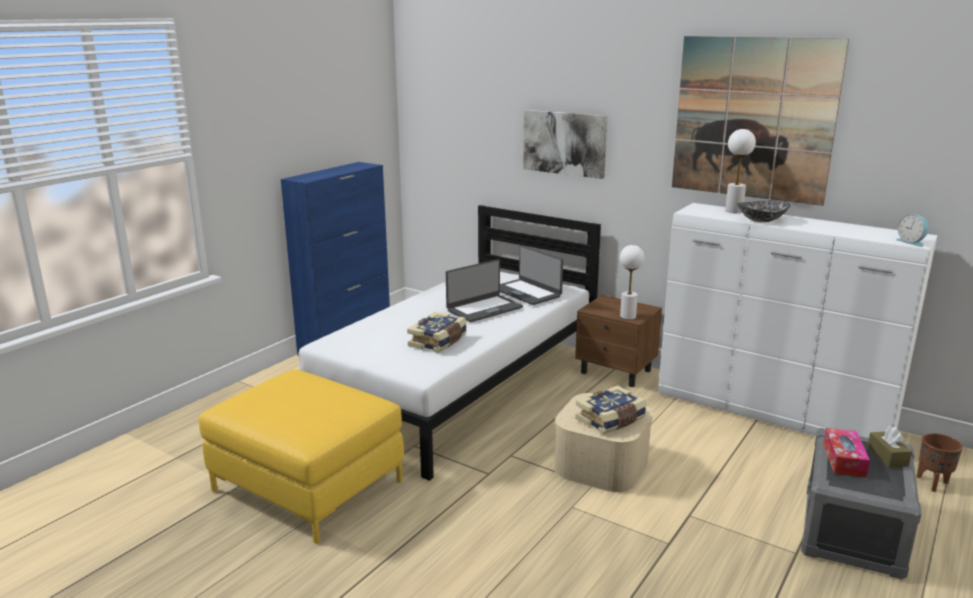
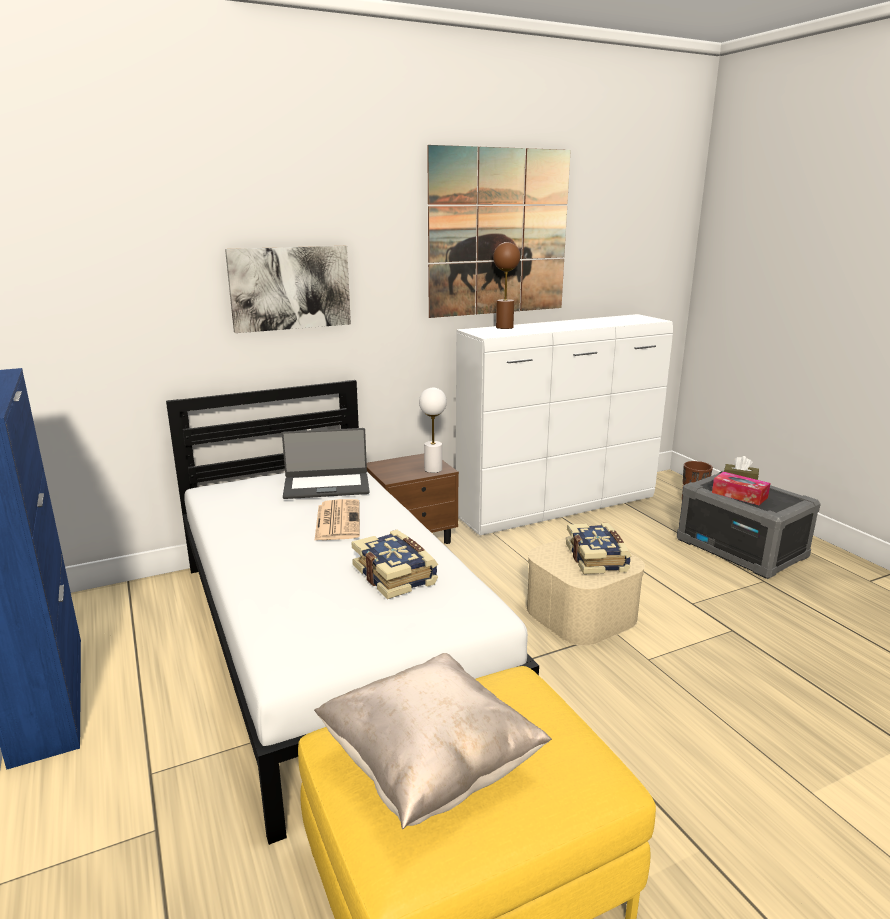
camera: 60 degrees left, 0 degrees up
(285, 396) = (429, 766): none -> beige pillow
(484, 308) = (337, 520): laptop -> newspaper
(734, 210) = (504, 327): white table lamp -> brown table lamp
(761, 220) = (546, 328): bowl -> none
(911, 242) = (651, 320): alarm clock -> none

